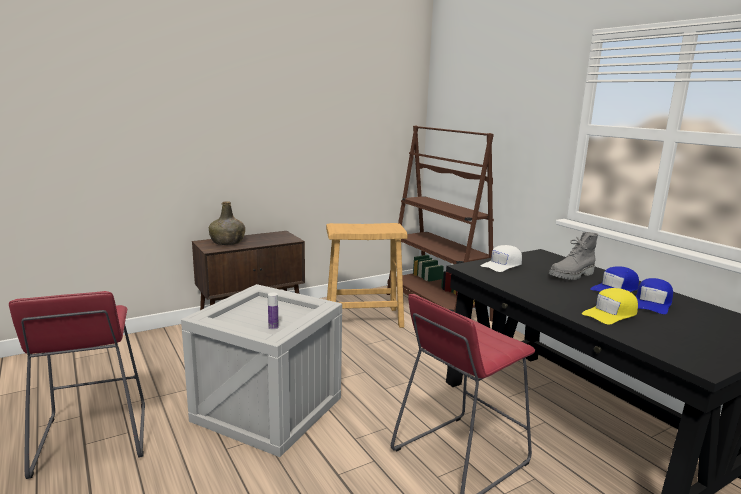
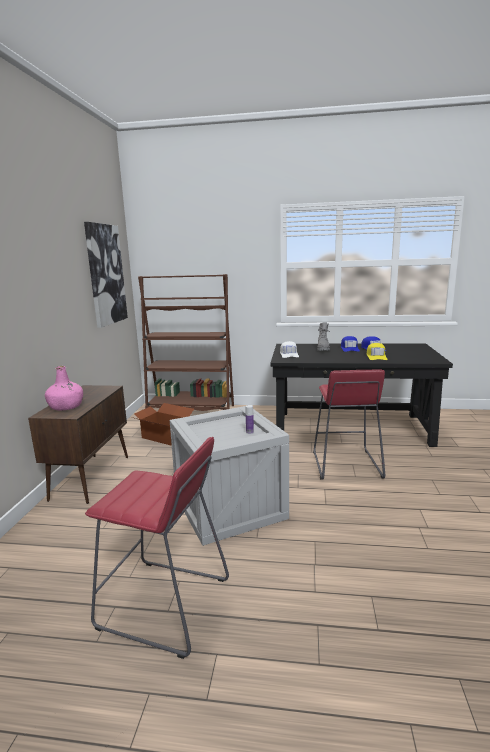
camera: 50 degrees left, 0 degrees up
(227, 242) = (66, 406): green bottle -> pink bottle
(364, 318) = (165, 436): beige stool -> cardboard box
(366, 119) = (105, 274): none -> picture

